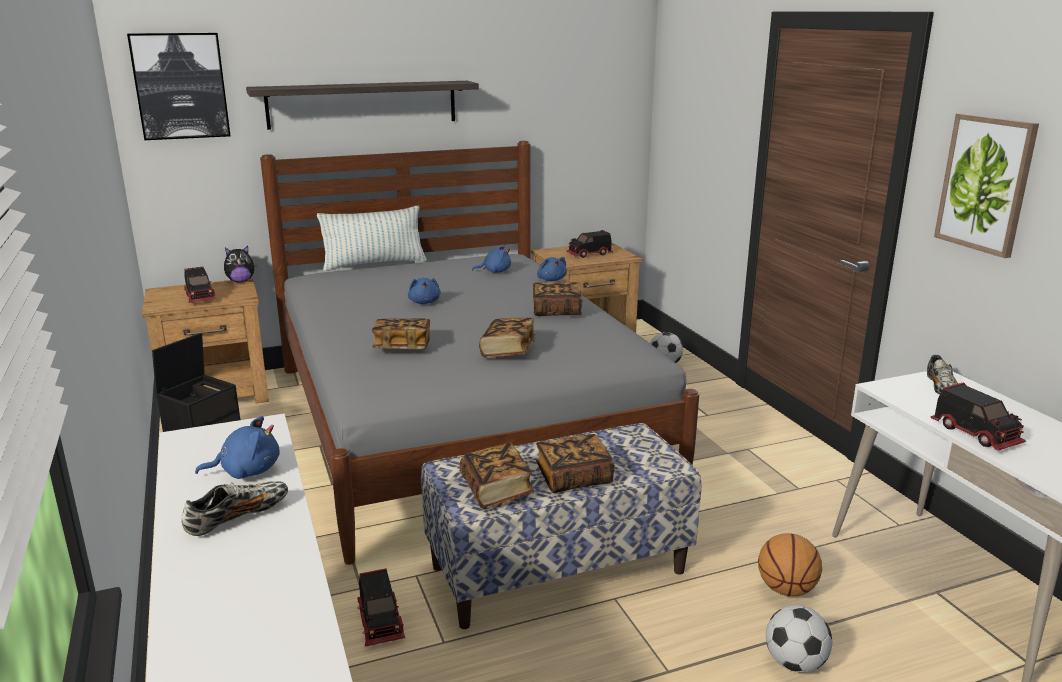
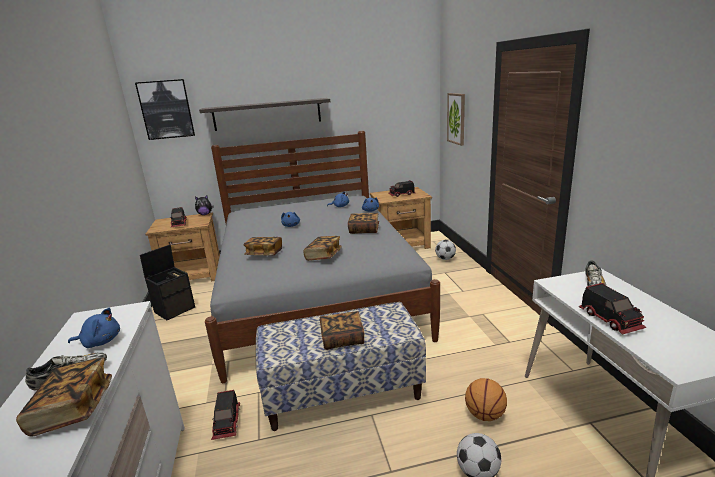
camera: 10 degrees right, 0 degrees up
(374, 264) = (277, 203): pillow -> none
(496, 490) = (292, 346): book -> book (73, 409)
(985, 184) = (625, 143): picture -> picture (456, 118)

